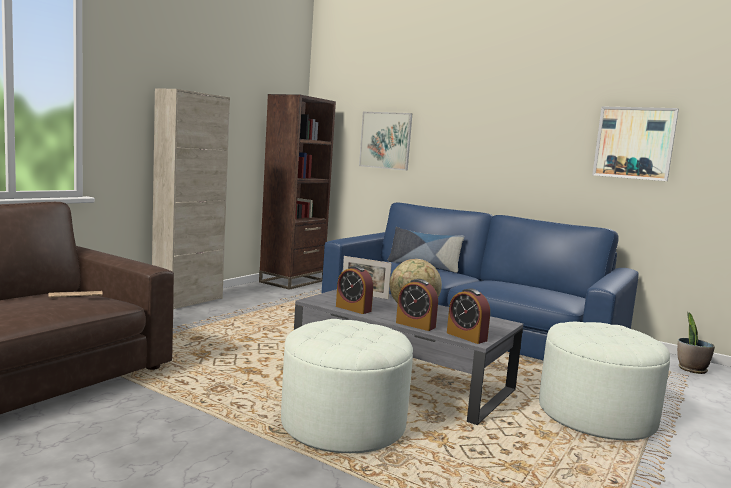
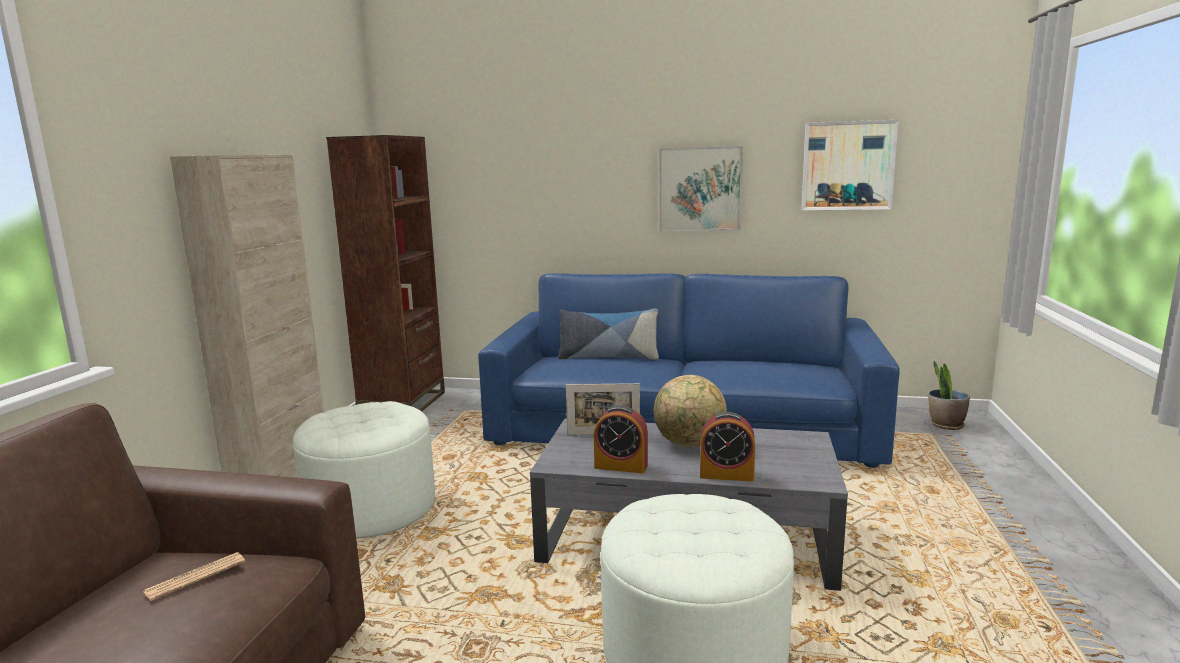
camera: 20 degrees left, 5 degrees up
(385, 140) = (508, 187): picture -> picture (700, 189)
(466, 337) = (804, 478): alarm clock -> none
(596, 415) = (932, 526): white ottoman -> white ottoman (371, 508)

